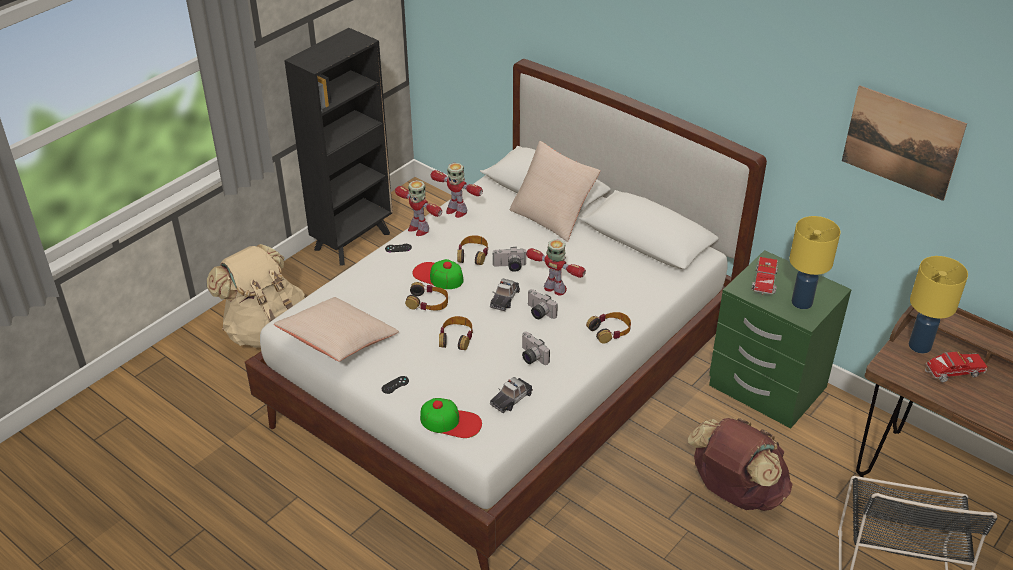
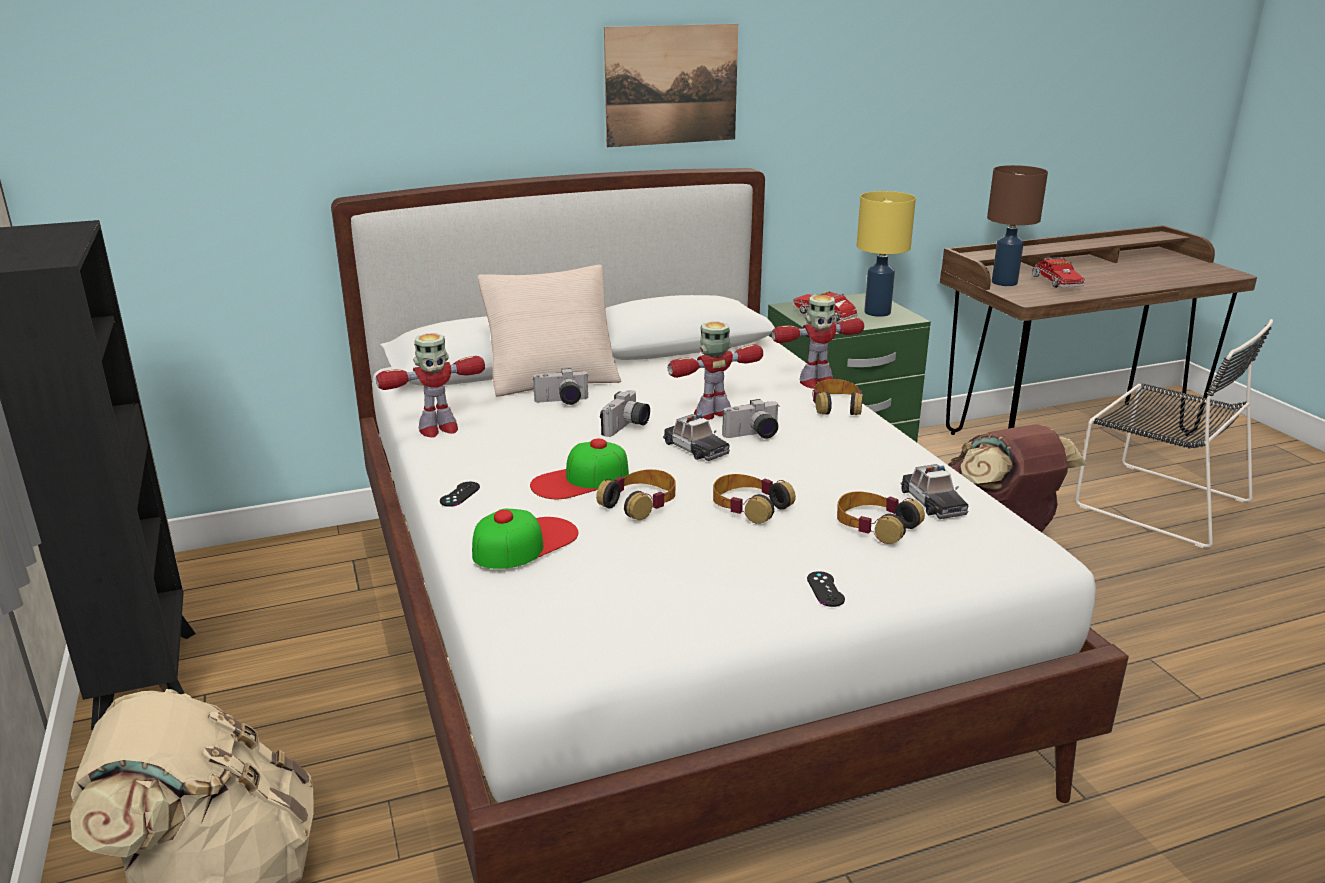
camera: 60 degrees left, 15 degrees down
(338, 341) = (649, 615): beige pillow -> none
(418, 229) = (435, 467): toy robot -> toy robot (816, 382)
(451, 421) = (960, 562): cap -> cap (525, 542)
(473, 254) = (563, 443): headphones -> headphones (875, 525)
(531, 357) = (848, 465): camera -> camera (562, 402)
(901, 142) = (900, 71): picture -> picture (671, 85)
(919, 346) = (1004, 283): yellow table lamp -> brown table lamp
(951, 373) = (1054, 283): toy truck -> toy truck turned 150 degrees clockwise

